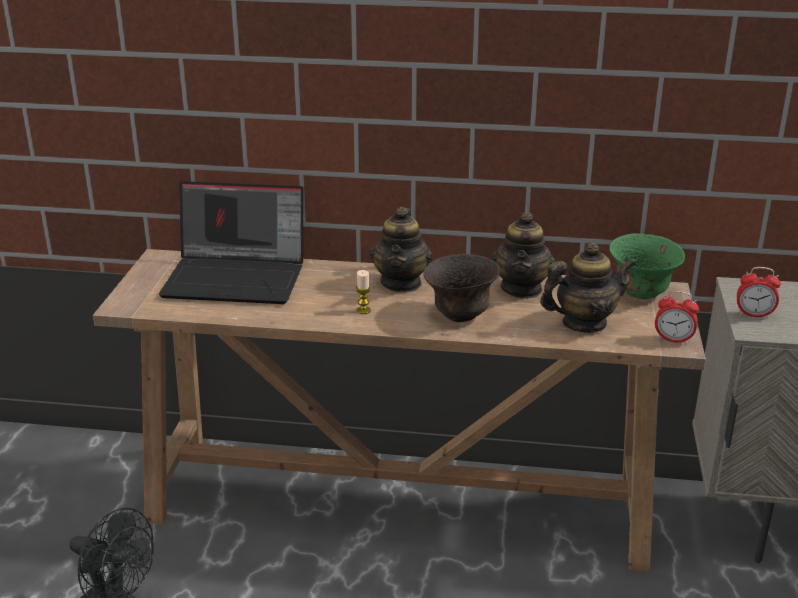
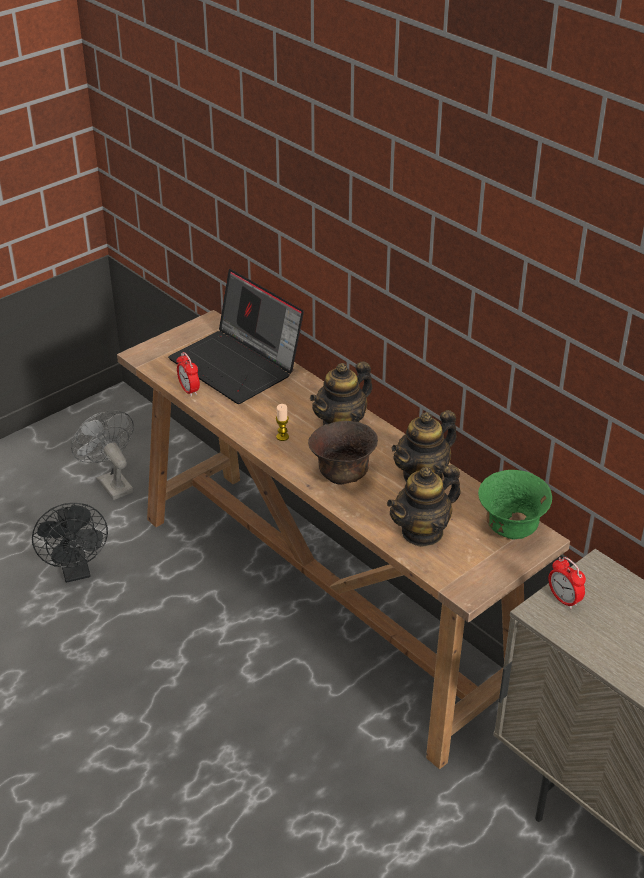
camera: 40 degrees right, 10 degrees up
(64, 510) = (111, 482): none -> grey fan
(584, 323) = (422, 532): teapot -> teapot turned 120 degrees clockwise
(673, 340) = (469, 584): alarm clock -> alarm clock (189, 390)

